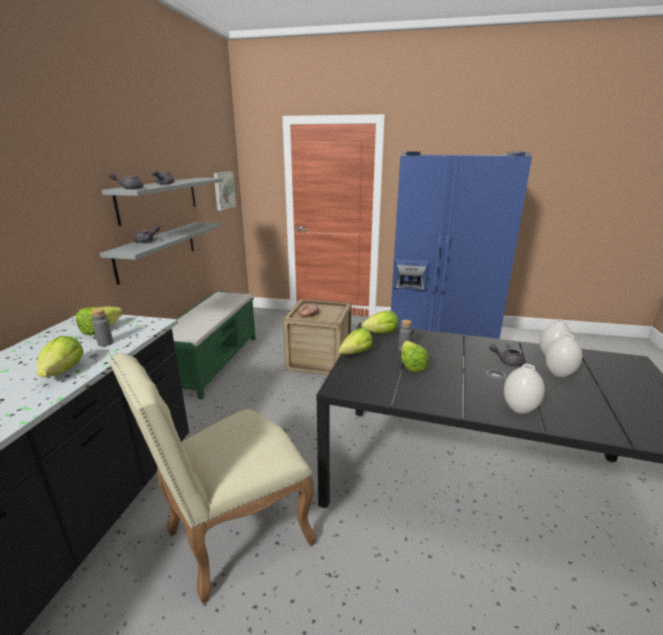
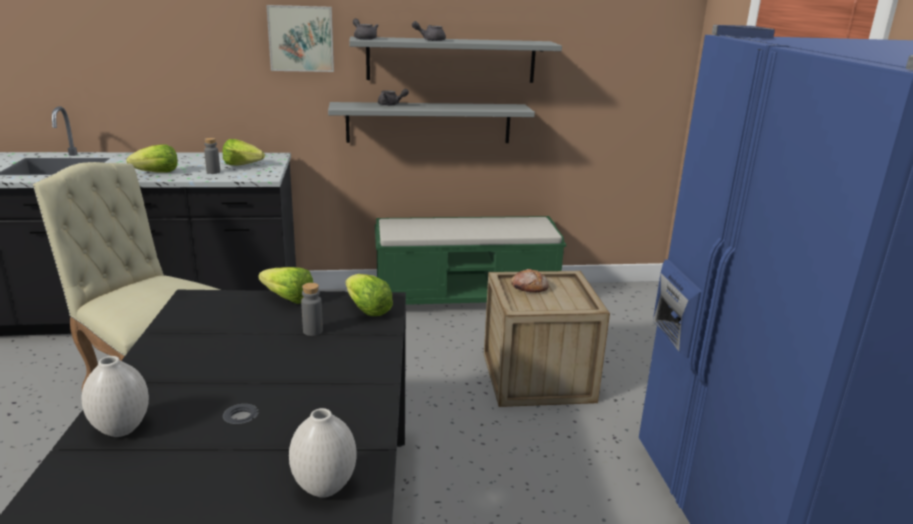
camera: 70 degrees right, 0 degrees up
(223, 190) = (628, 69): picture -> picture (301, 38)
(411, 364) = (262, 339): lettuce -> none
(507, 361) = (288, 427): grey teapot -> none
(558, 373) = (245, 487): white vase -> none

